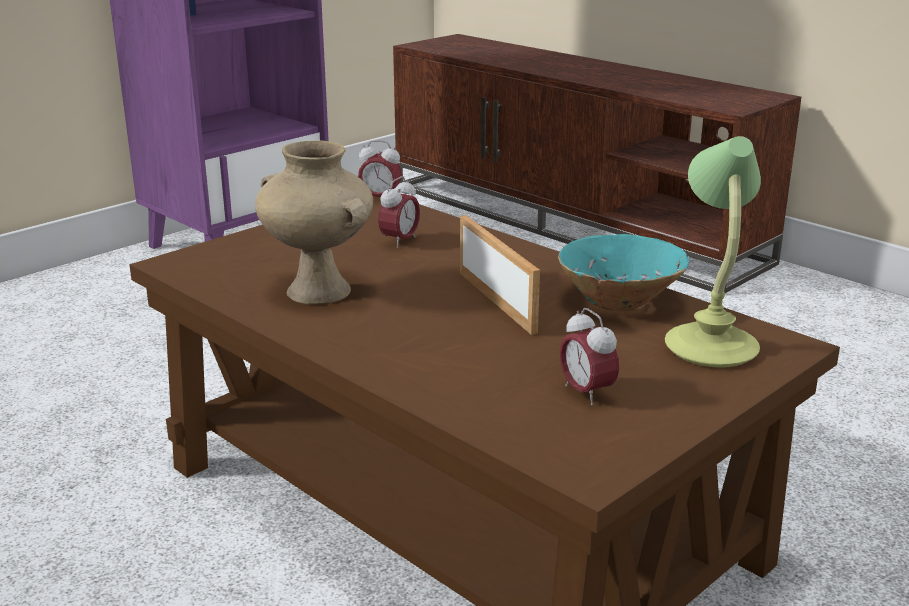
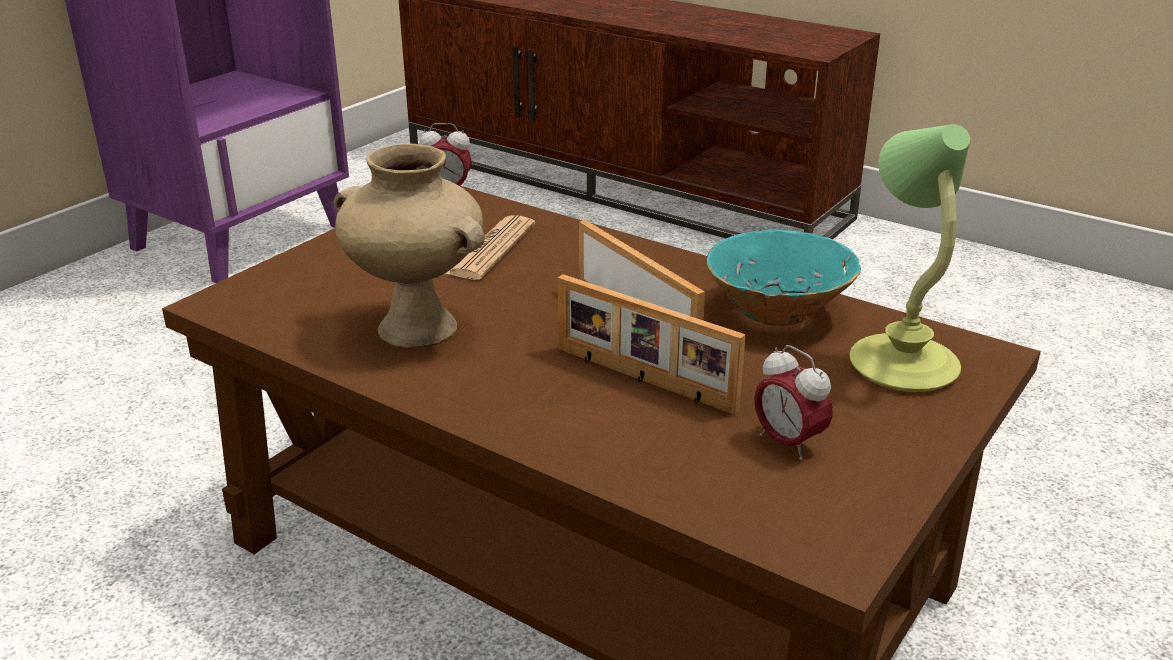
camera: 10 degrees left, 5 degrees up
(399, 241) = (491, 249): alarm clock -> newspaper
(485, 340) = (643, 380): none -> picture frame

